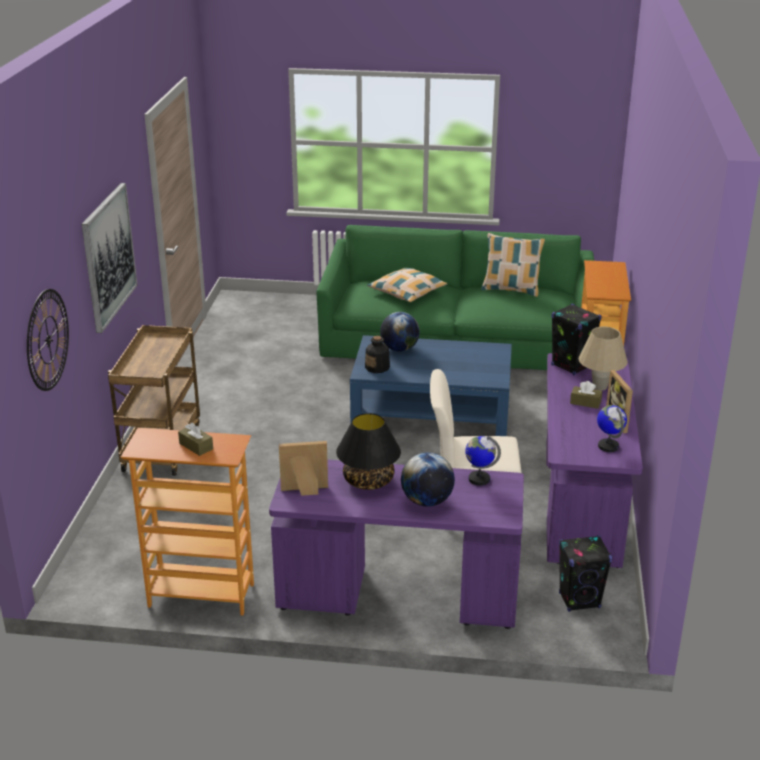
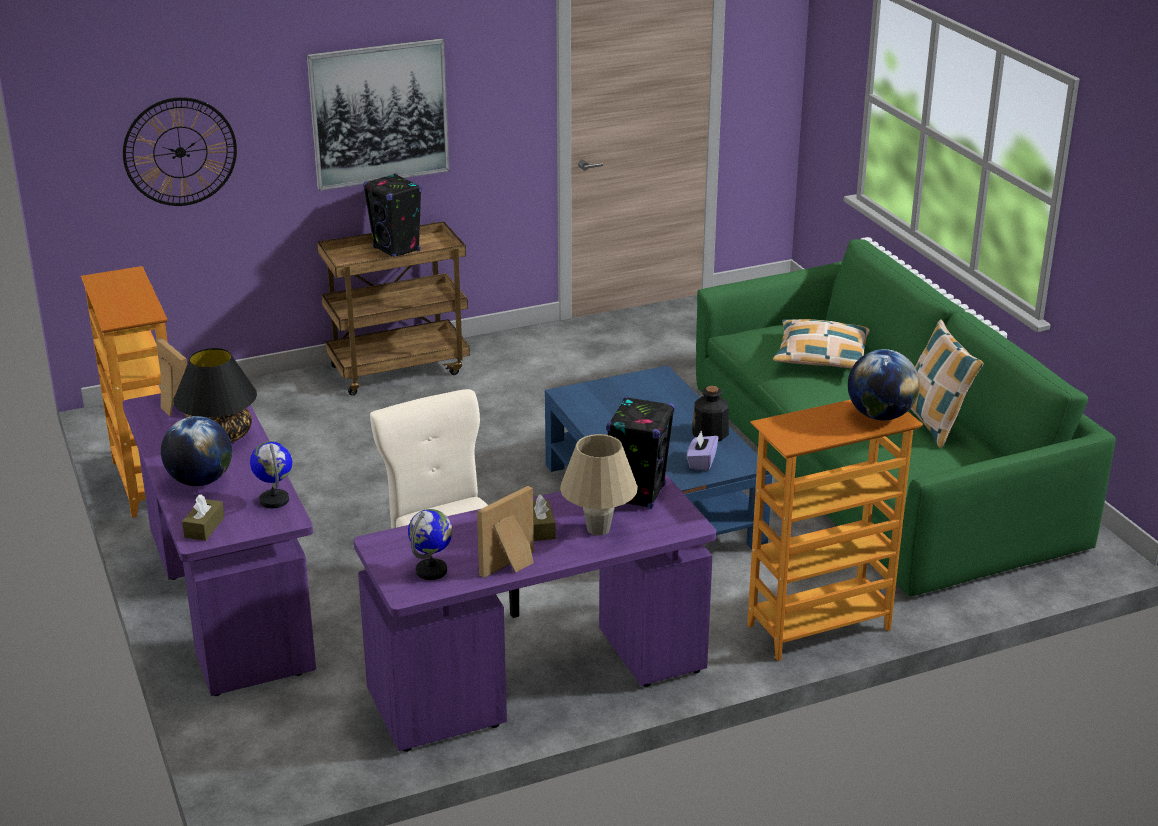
camera: 60 degrees right, 0 degrees up
(196, 446) = (124, 301): brown tissue box -> brown tissue box (204, 527)
(377, 367) = (591, 398): bottle -> bottle (710, 433)
(399, 349) = (658, 397): globe -> globe (880, 415)
(486, 359) = (701, 462): none -> purple tissue box
(579, 600) = (308, 736): black speaker -> black speaker (397, 250)

